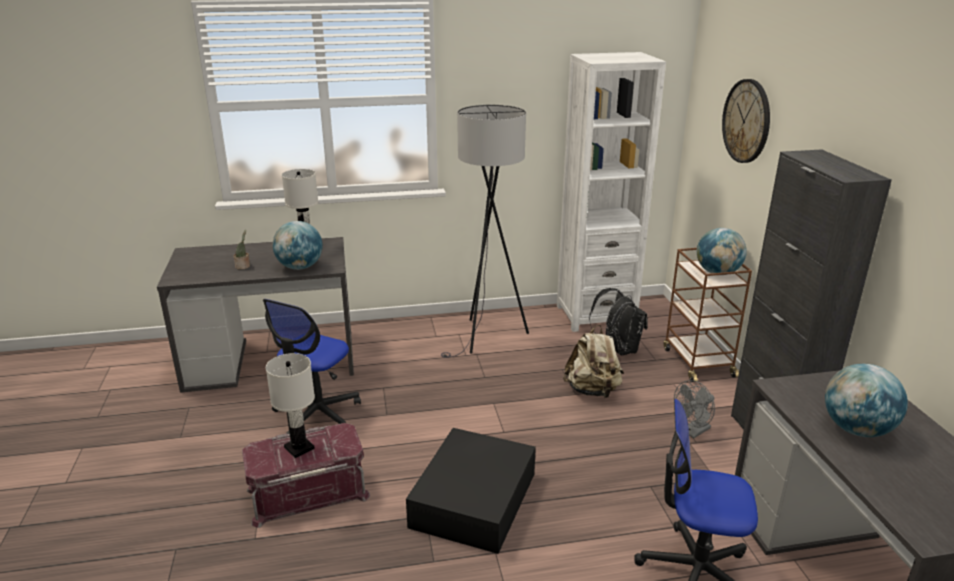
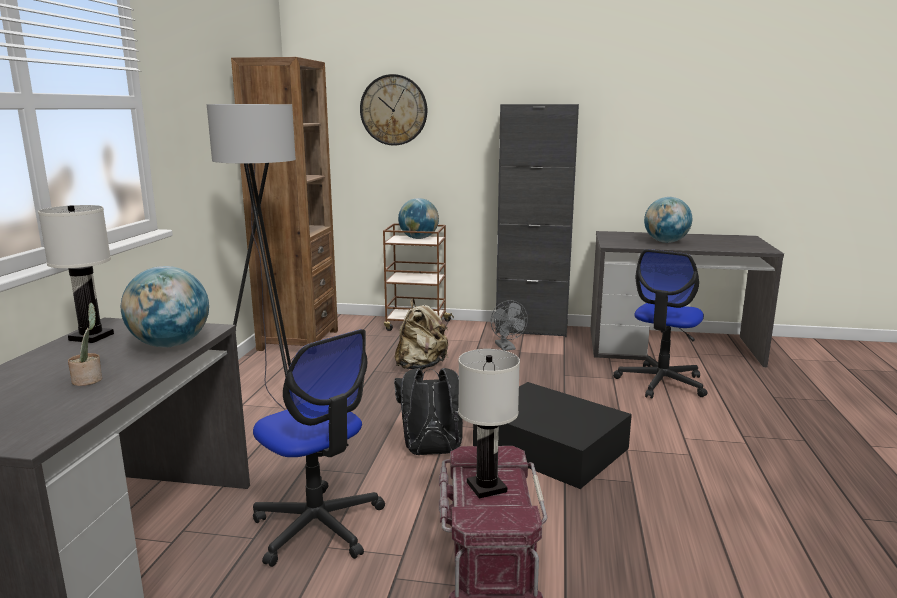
camera: 70 degrees left, 10 degrees down
(595, 315) = (298, 340): white bookcase -> brown bookcase
(618, 349) = (367, 345): black backpack -> black backpack (431, 452)

